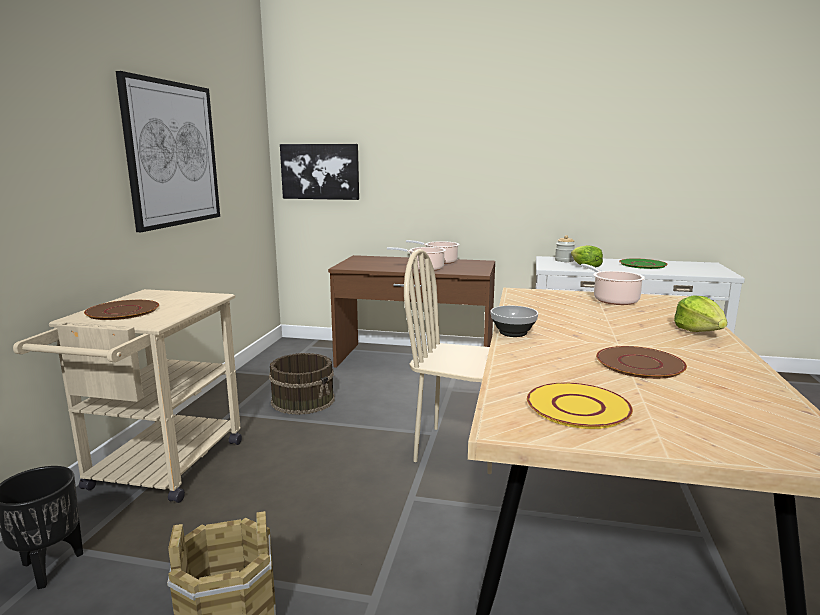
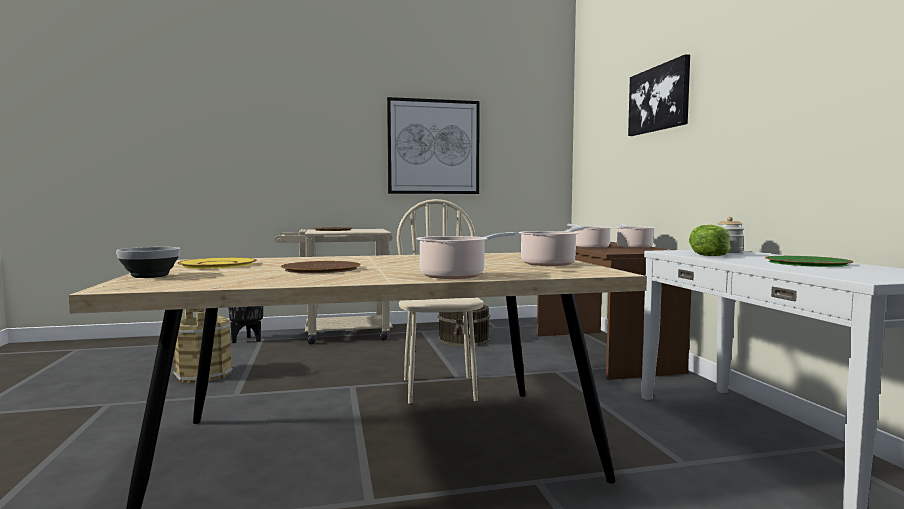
camera: 65 degrees right, 10 degrees down
(320, 171) = (592, 161): picture -> picture (659, 98)
(512, 333) = (379, 256): bowl -> bowl (150, 276)
(699, 331) = (456, 275): lettuce -> cooking pot

